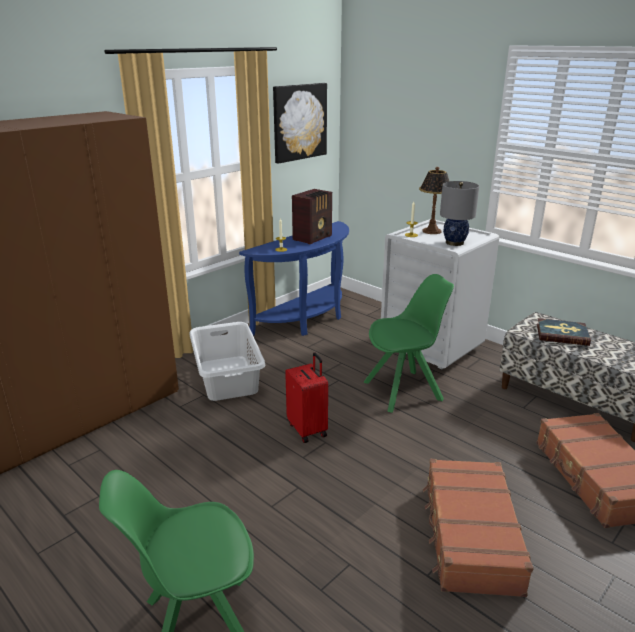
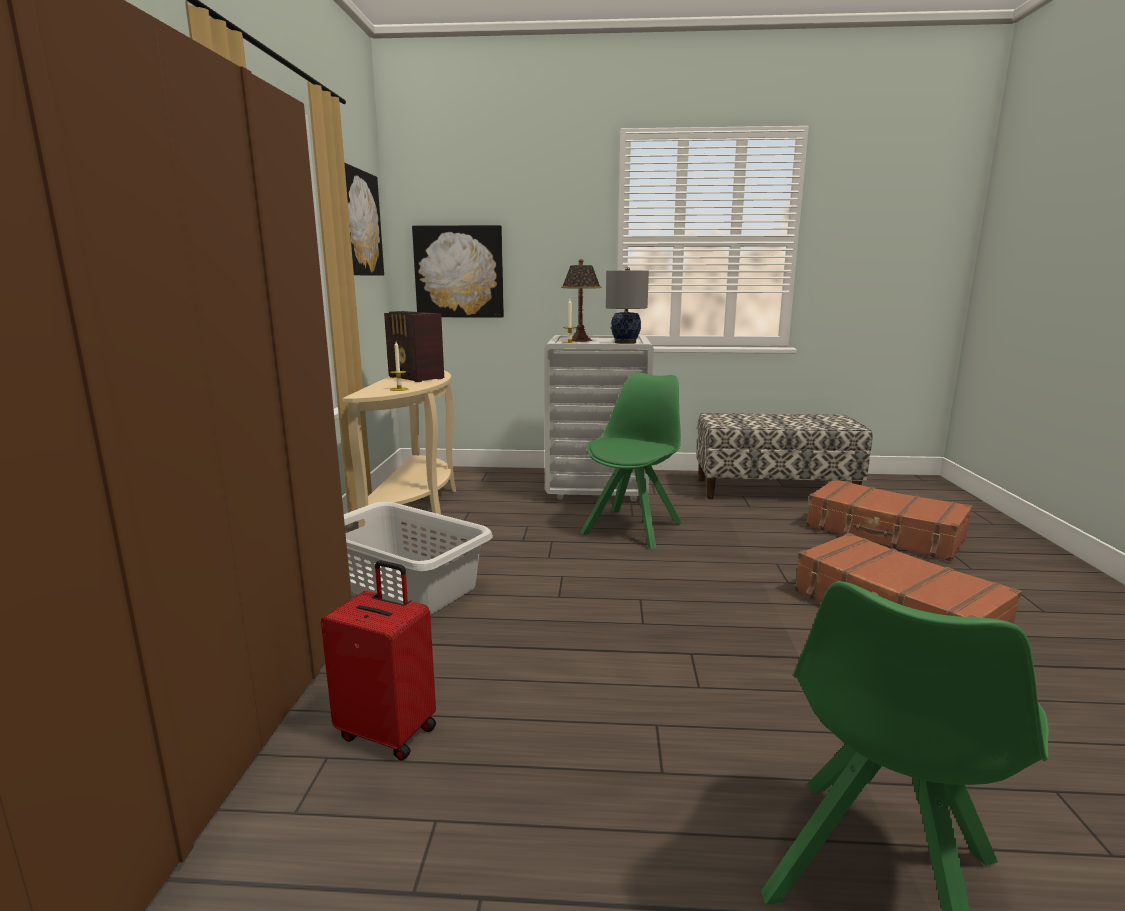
camera: 40 degrees left, 10 degrees down
(306, 320) = (416, 502): blue console table -> beige console table
(308, 429) = (601, 596): red suitcase -> red suitcase (389, 731)
(313, 238) = (416, 378): radio -> radio turned 135 degrees clockwise
(381, 155) = (459, 272): none -> picture
(562, 334) = (752, 420): book -> none

